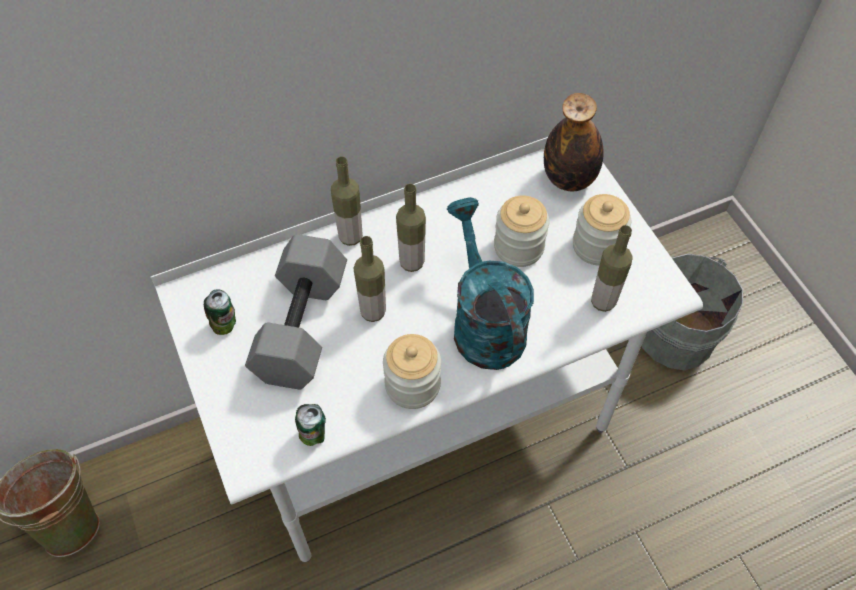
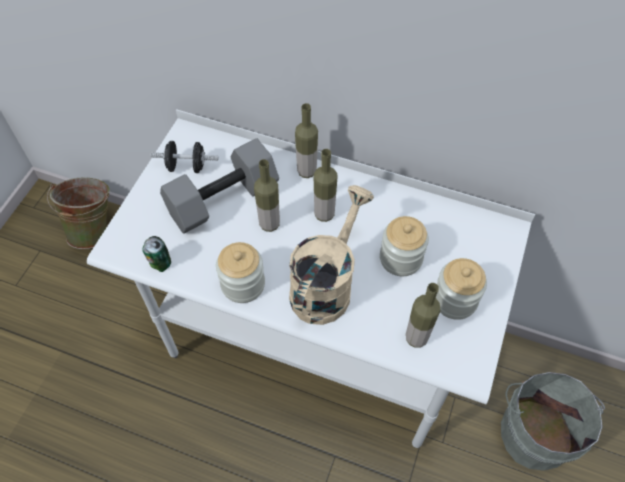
camera: 45 degrees right, 0 degrees up
(225, 325) = (187, 166): can -> black dumbbell
(484, 322) = (326, 284): turquoise watering can -> beige watering can
(569, 179) = (486, 243): bottle -> none

